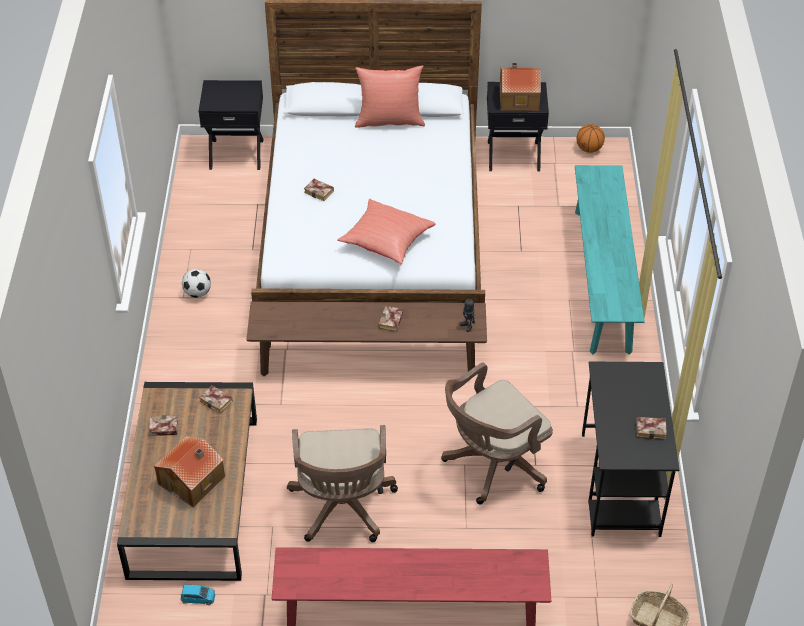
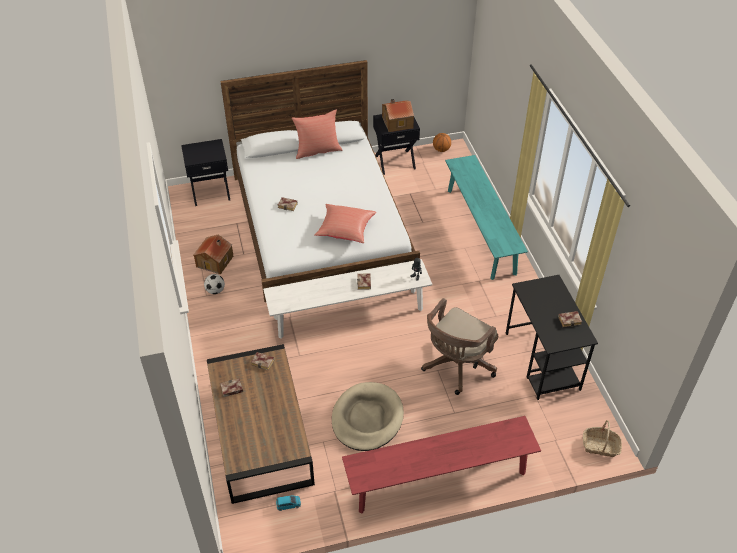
camera: 15 degrees left, 0 degrees up
(193, 480) = (265, 421): toy house -> toy house (215, 261)
(342, 509) = (367, 418): brown office chair -> beige dog bed
(368, 361) = (348, 313): brown bench -> white bench

